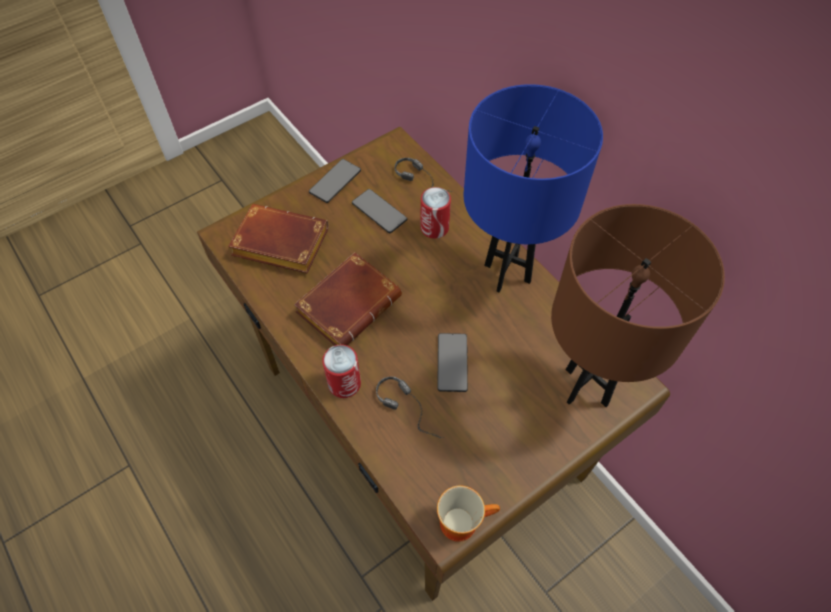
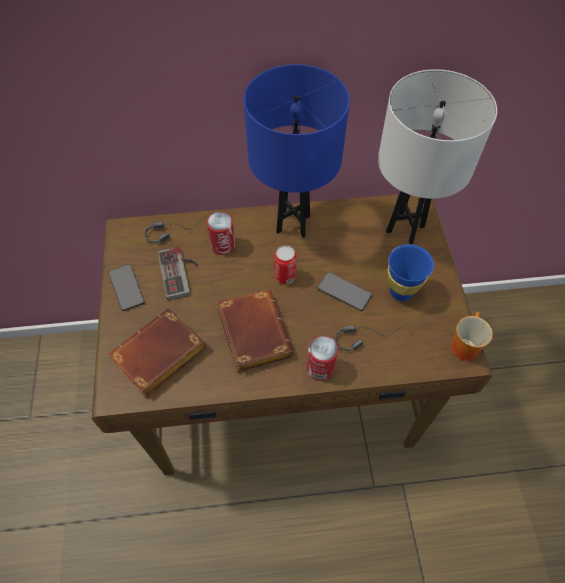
camera: 60 degrees left, 0 degrees up
(379, 212) = (181, 272): phone -> game controller
(434, 299) = (285, 276): none -> can
(492, 420) = (401, 291): none -> blue cup
(586, 387) = (405, 229): brown table lamp -> white table lamp

